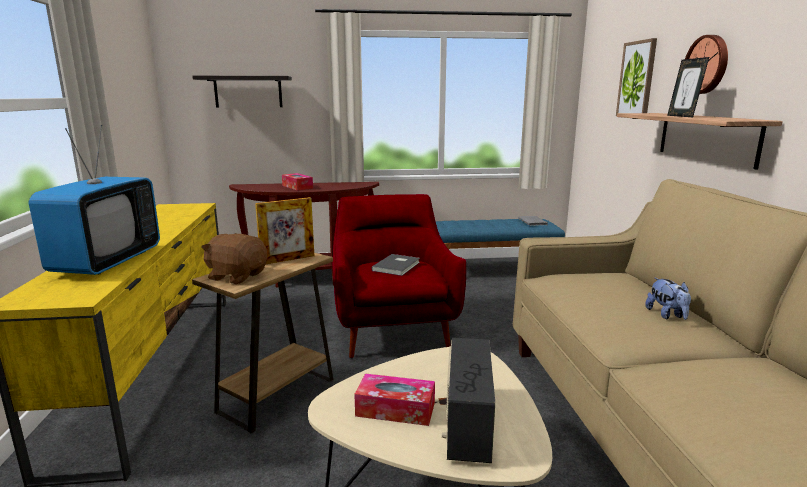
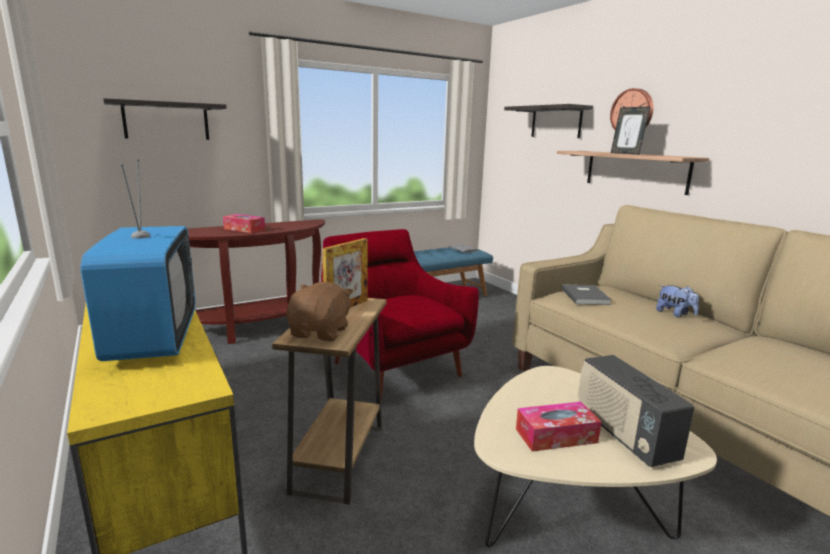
camera: 25 degrees left, 0 degrees up
(237, 276) = (321, 332): brown plush toy -> brown plush toy turned 105 degrees clockwise
(398, 266) = (405, 302): grey book -> grey book (586, 296)
(637, 79) = (556, 122): picture -> shelf

